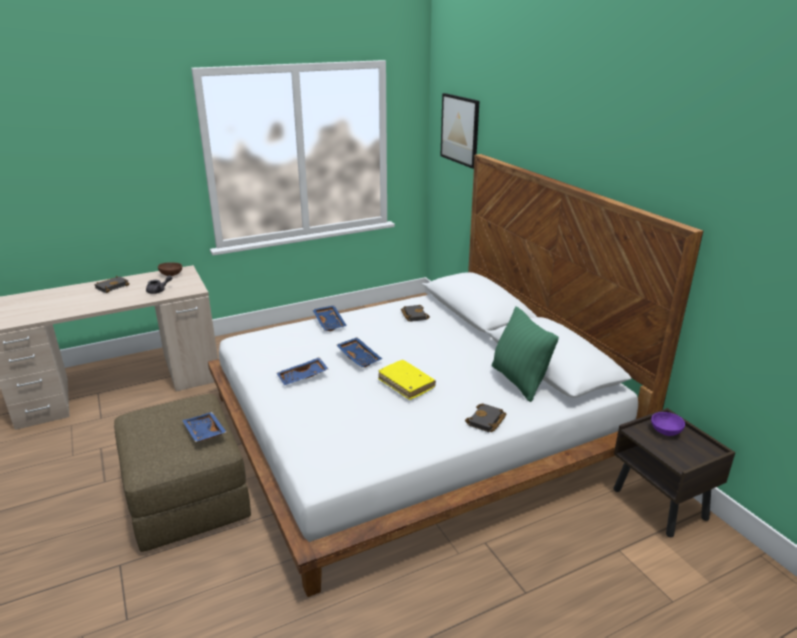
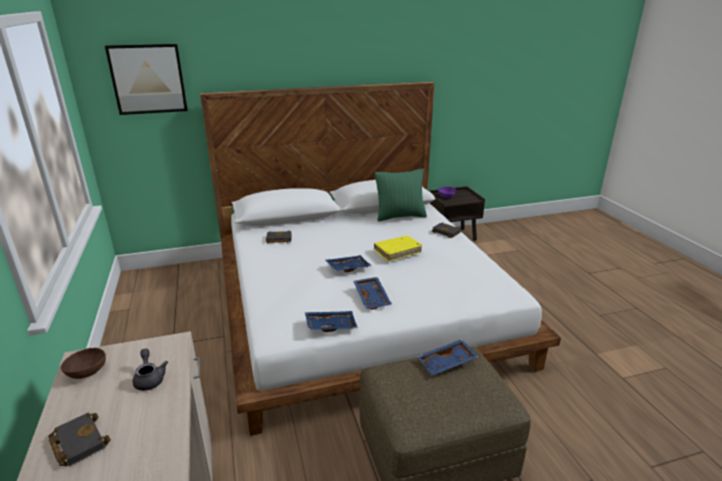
camera: 80 degrees left, 0 degrees up
(330, 322) = (270, 278): blue tray -> blue tray (331, 325)

